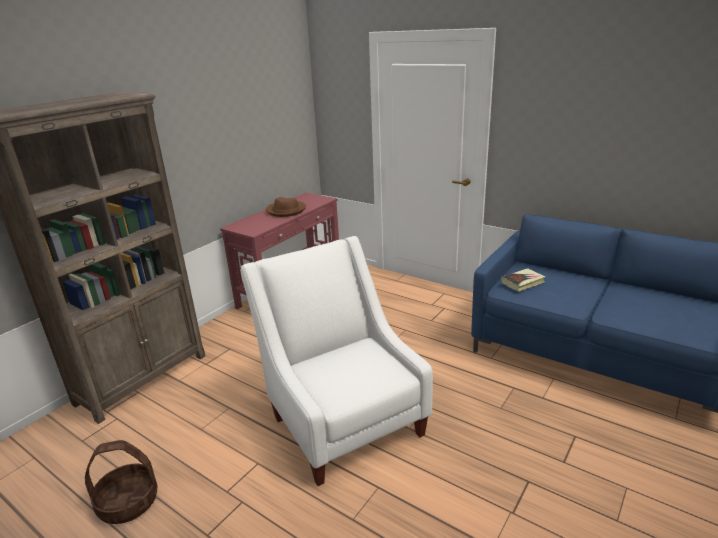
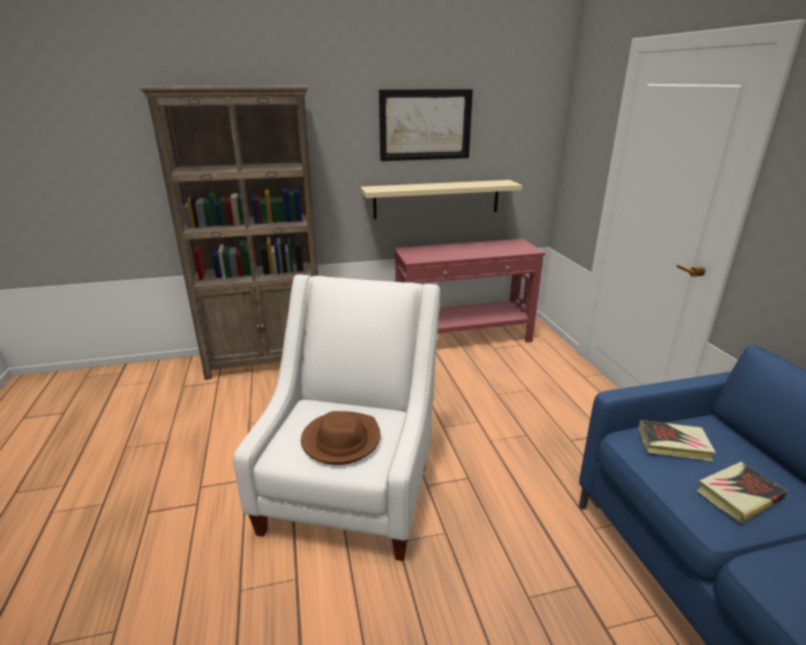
camera: 40 degrees right, 0 degrees up
(129, 502) = (147, 449): basket -> none
(223, 112) = (425, 125): none -> picture
(243, 175) = (437, 199): none -> beige shelf
(286, 210) = (474, 249): brown hat -> brown hat (341, 440)
(569, 291) = (739, 495): none -> book

